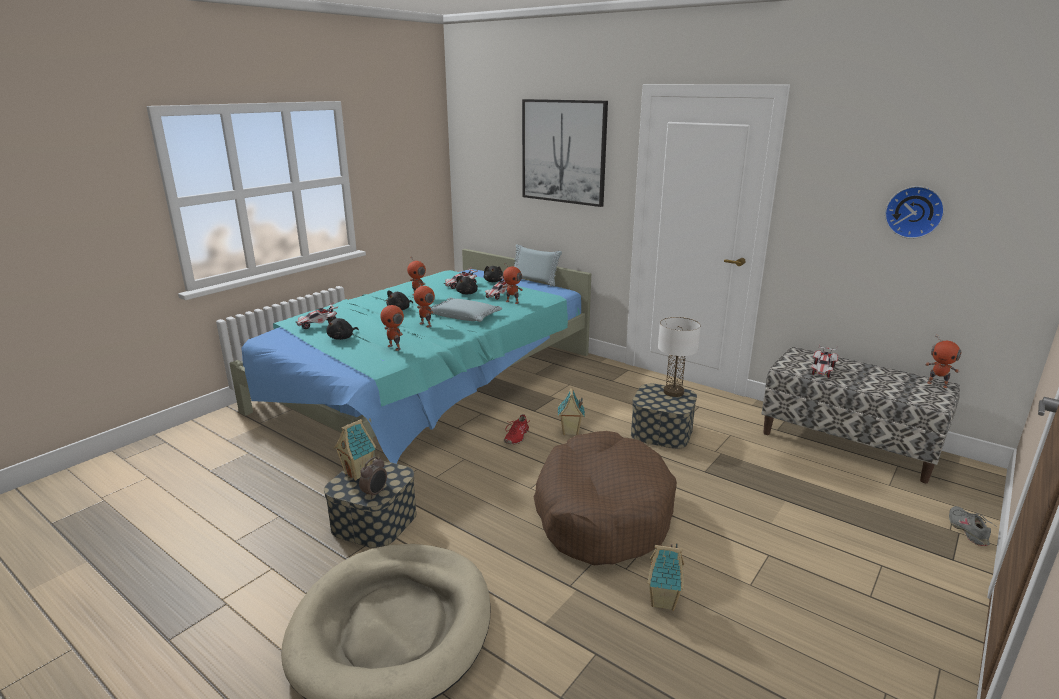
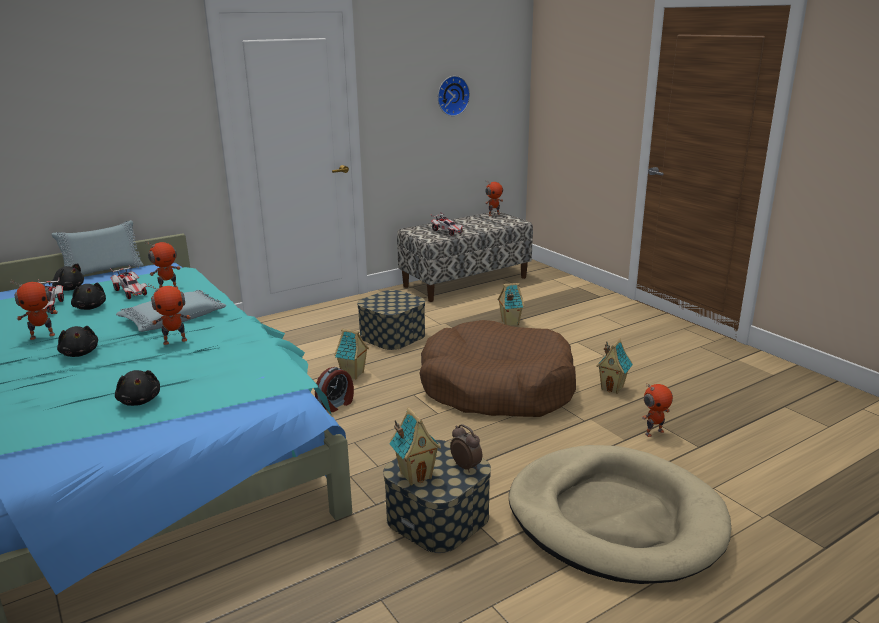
camera: 70 degrees left, 0 degrees up
(318, 324) = (53, 415): toy car -> none
(395, 347) = (235, 364): toy robot -> toy robot (653, 432)
(516, 437) = (336, 404): red shoe -> alarm clock
(563, 152) = (104, 90): picture -> none
(673, 392) = (384, 296): table lamp -> none
(767, 494) = (509, 323): none -> toy house
(967, 530) = (576, 284): grey shoe -> none

